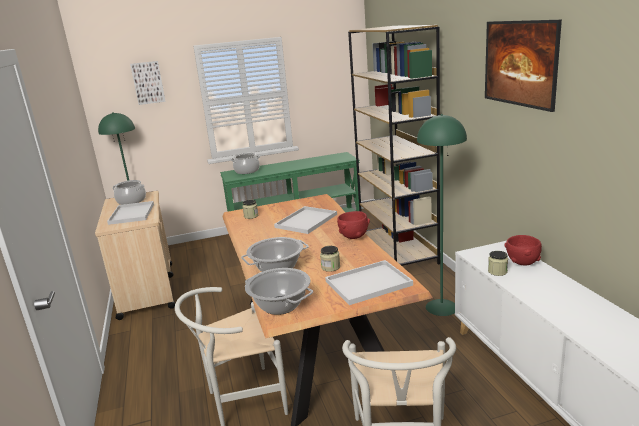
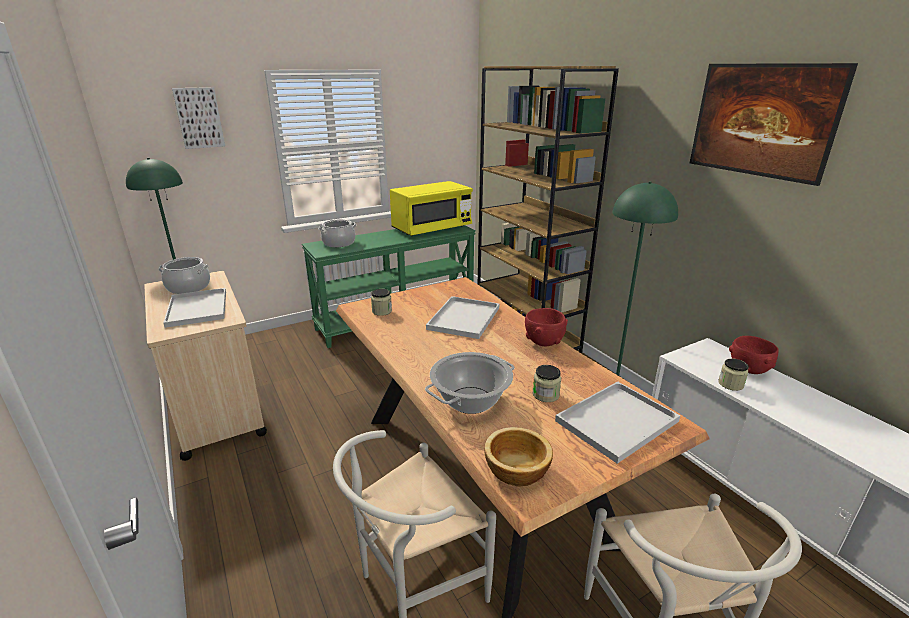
camera: 15 degrees left, 5 degrees up
(280, 305) = (515, 471): cooking pot -> bowl
(324, 159) = (432, 229): none -> yellow microwave

